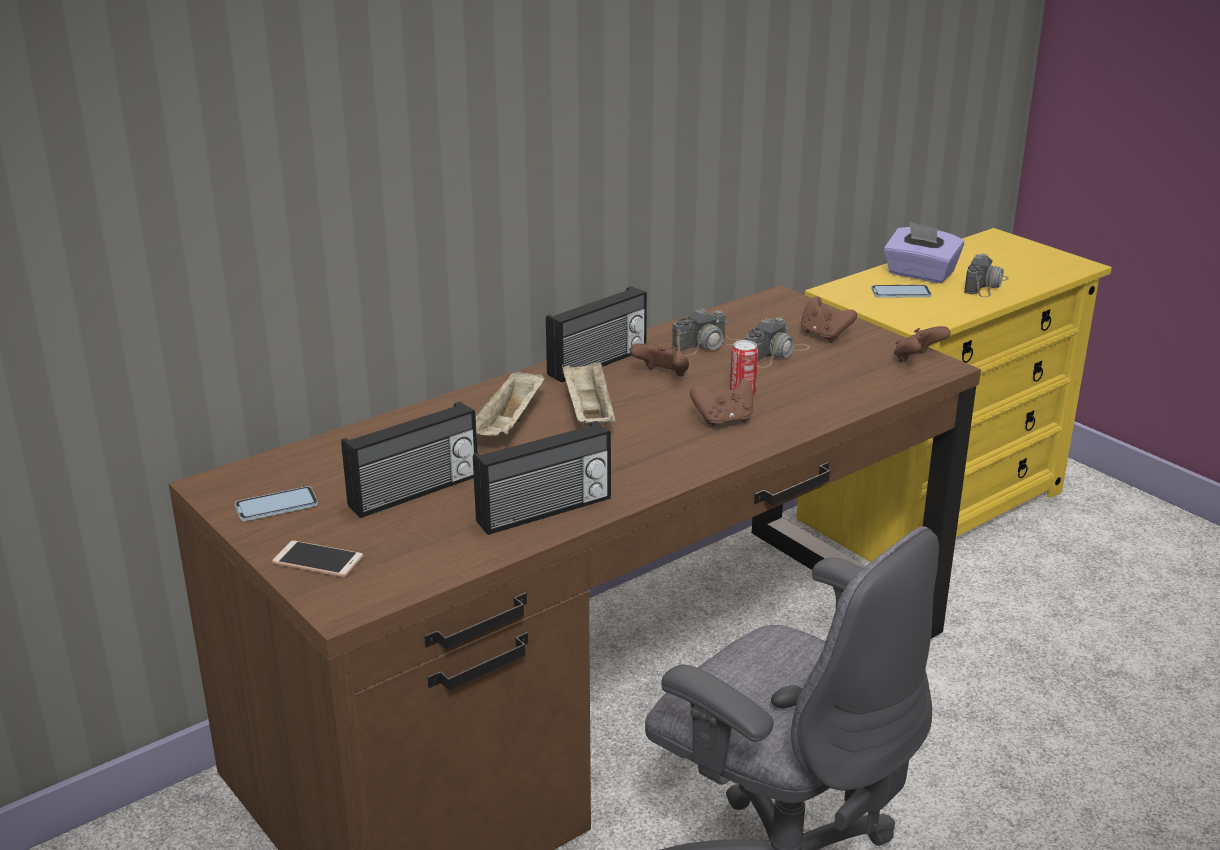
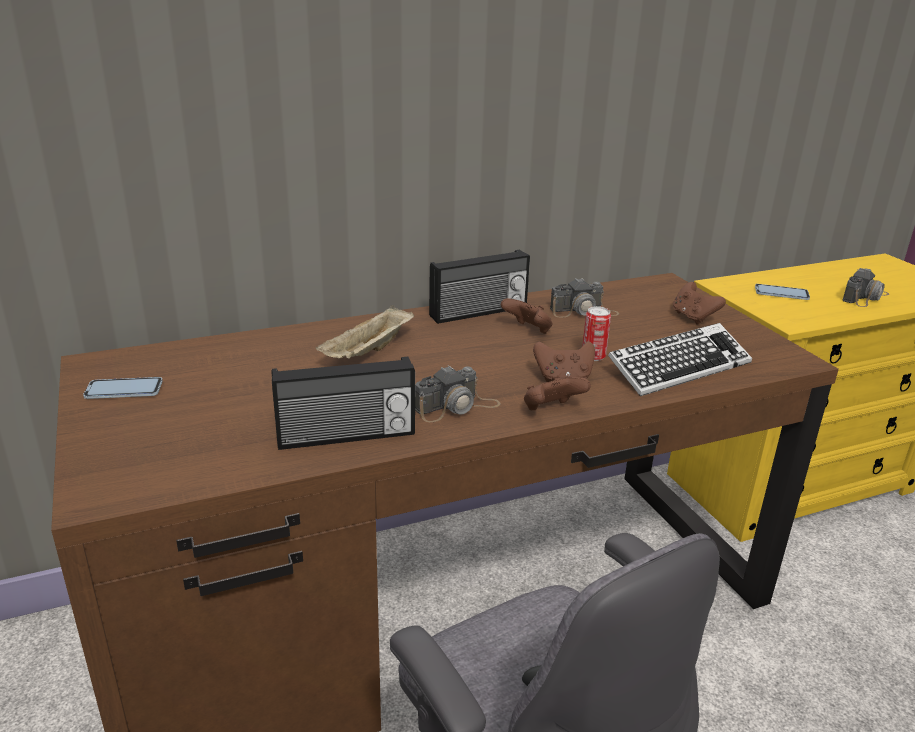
camera: 15 degrees right, 0 degrees up
(318, 560) = (113, 446): phone -> none
(415, 492) = (246, 398): radio -> none
(588, 412) = (444, 352): beige tray -> none
(776, 353) = (641, 327): camera -> camera (457, 407)
(831, 391) = (679, 367): none -> keyboard
(917, 360) = (775, 351): brown game controller -> brown game controller (551, 410)
(920, 274) = (805, 281): purple tissue box -> none

